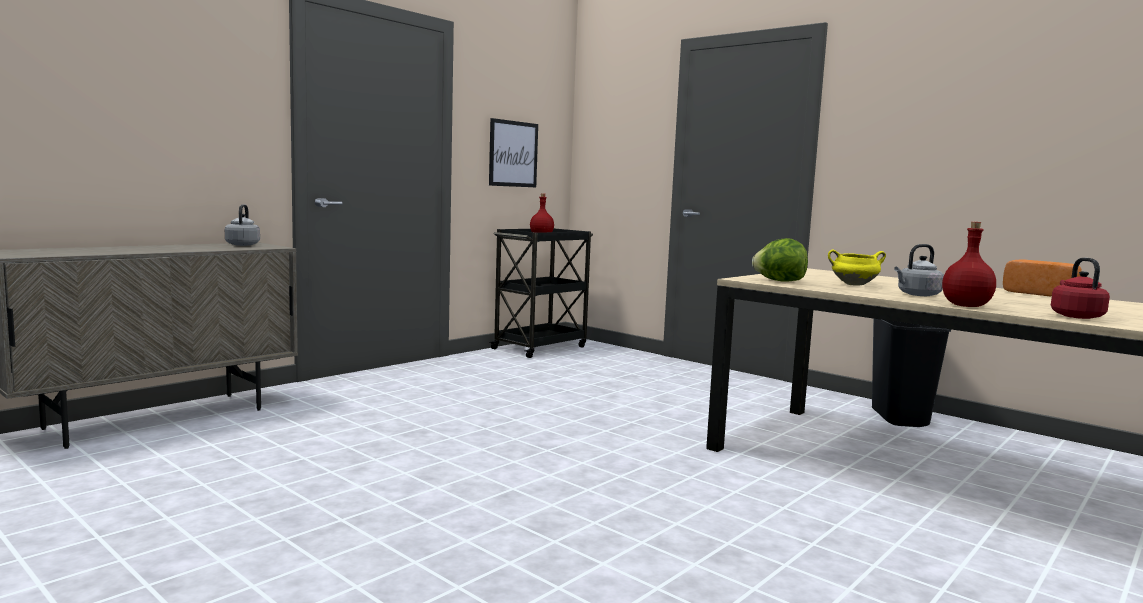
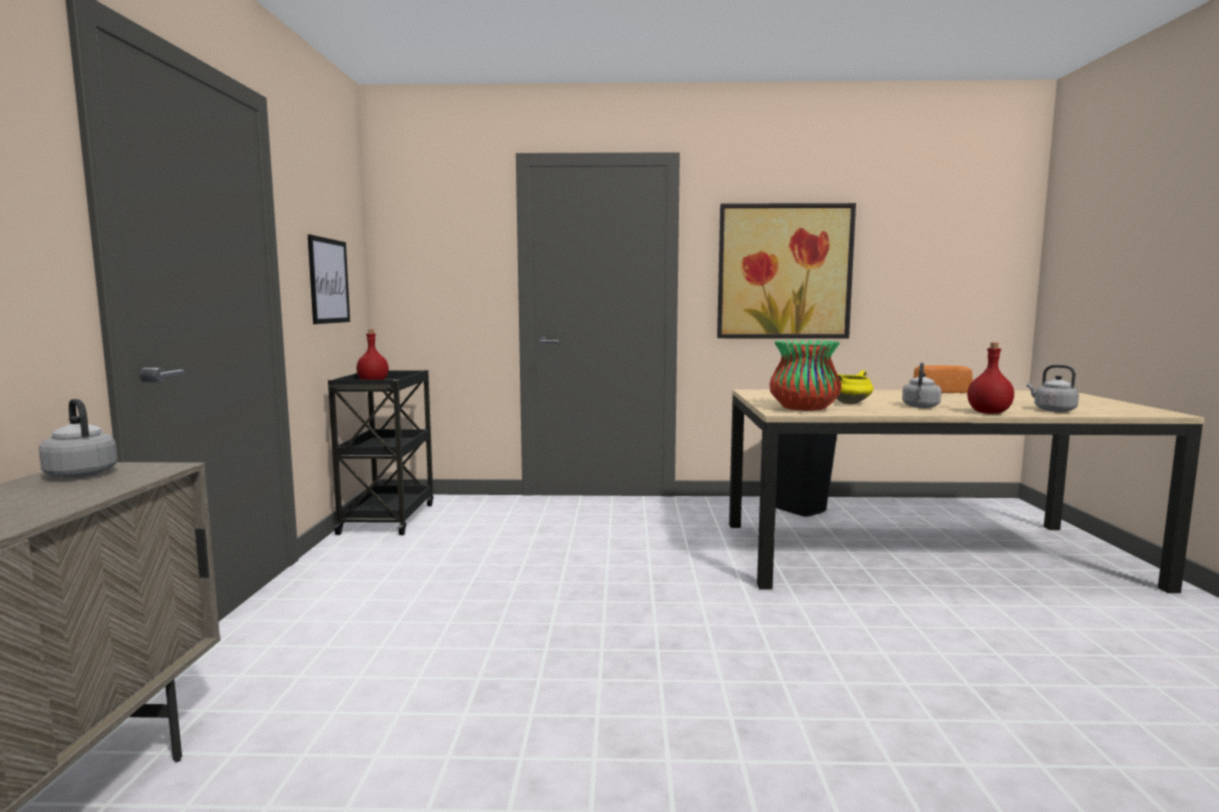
camera: 40 degrees left, 0 degrees up
(779, 281) = (804, 409): lettuce -> vase
(933, 147) = (784, 272): none -> picture
(1075, 316) = (1052, 410): red kettle -> grey kettle

